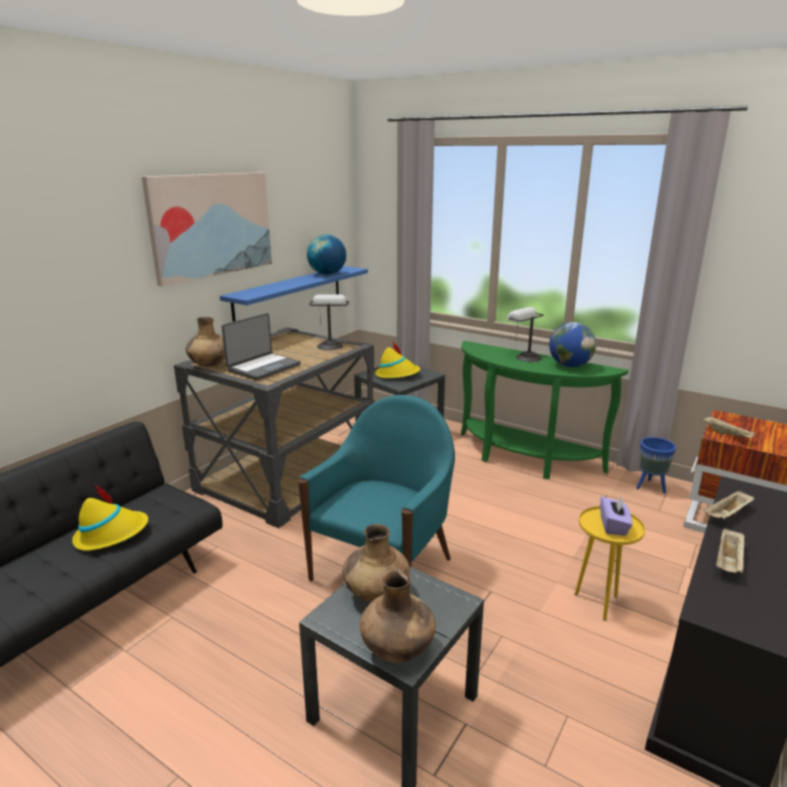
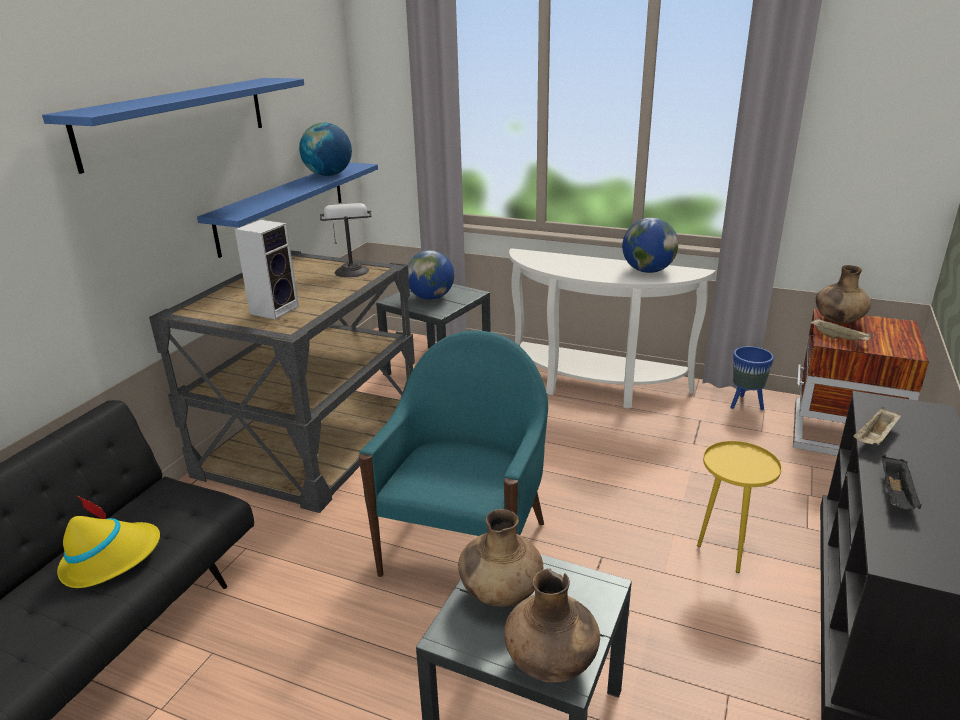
camera: 10 degrees left, 5 degrees up
(209, 365) = (200, 312): brown vase -> brown vase (838, 321)
(211, 225) = (177, 120): picture -> blue shelf
(263, 367) = (275, 309): laptop -> speaker
(397, 374) = (431, 297): yellow hat -> globe
(523, 356) = (589, 263): table lamp -> none
(523, 459) = (594, 387): green console table -> white console table
(613, 526) = (744, 464): purple tissue box -> none
(728, 561) = (896, 495): beige tray -> black tray

